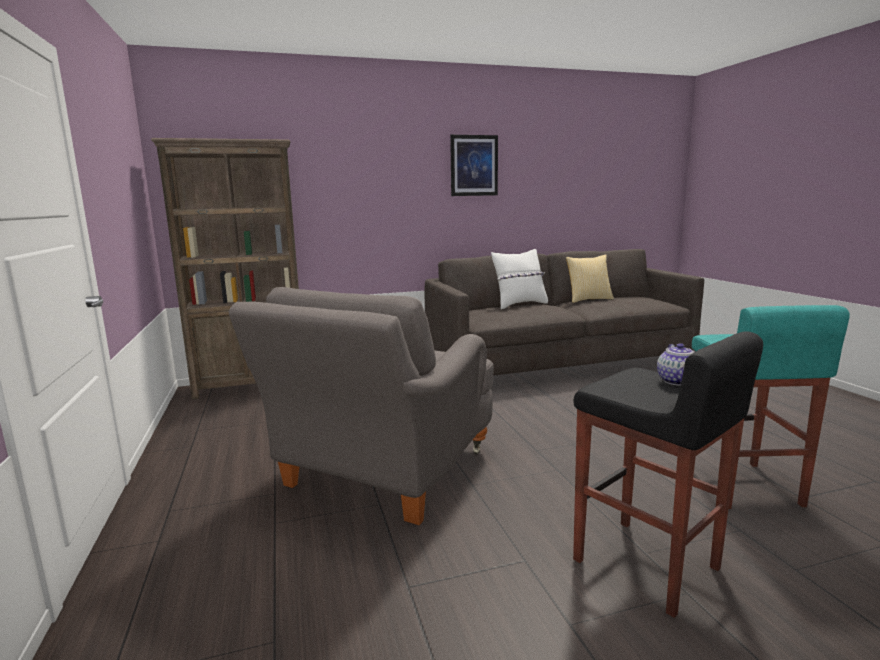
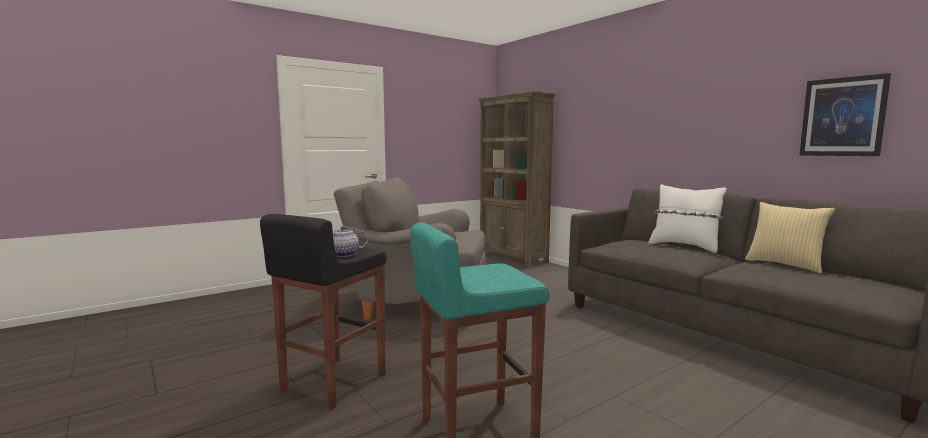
camera: 70 degrees right, 5 degrees down
(474, 165) = (700, 95): picture -> picture (842, 117)

